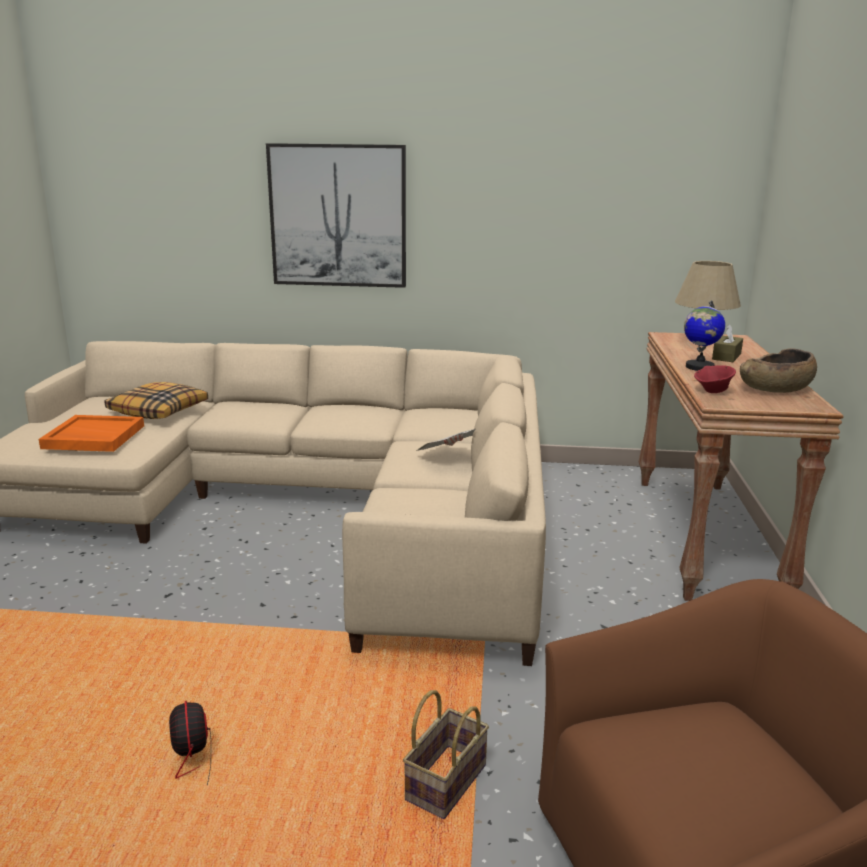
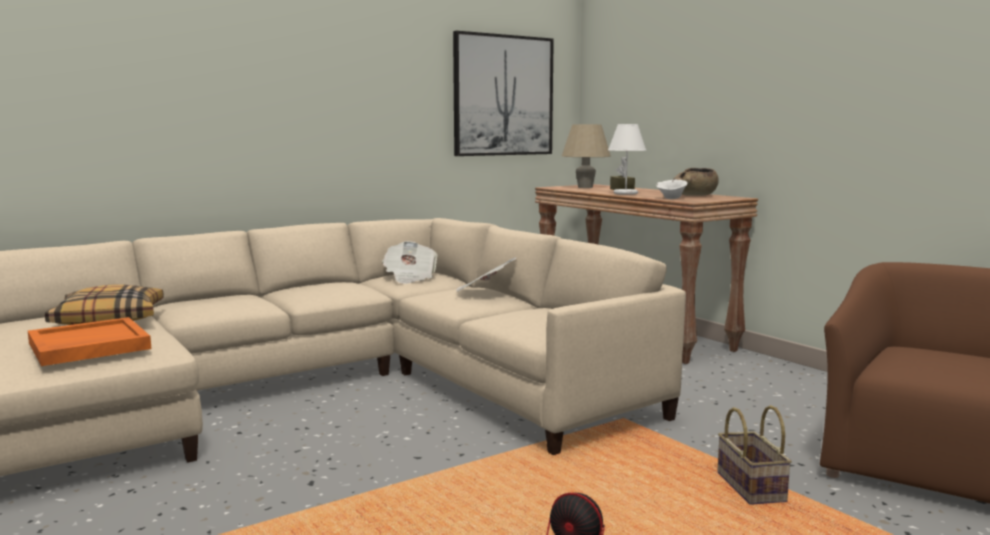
camera: 40 degrees left, 10 degrees down
(338, 216) = (254, 95): picture -> picture (503, 95)
(439, 417) = (410, 278): none -> newspaper
(699, 367) = (626, 193): globe -> white table lamp
(712, 391) = (671, 198): red bowl -> white bowl

